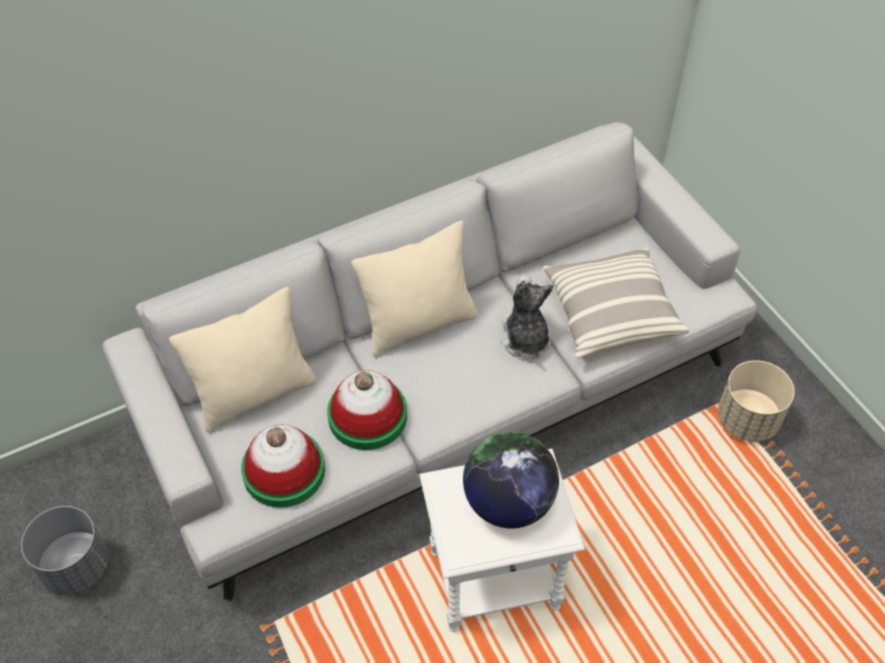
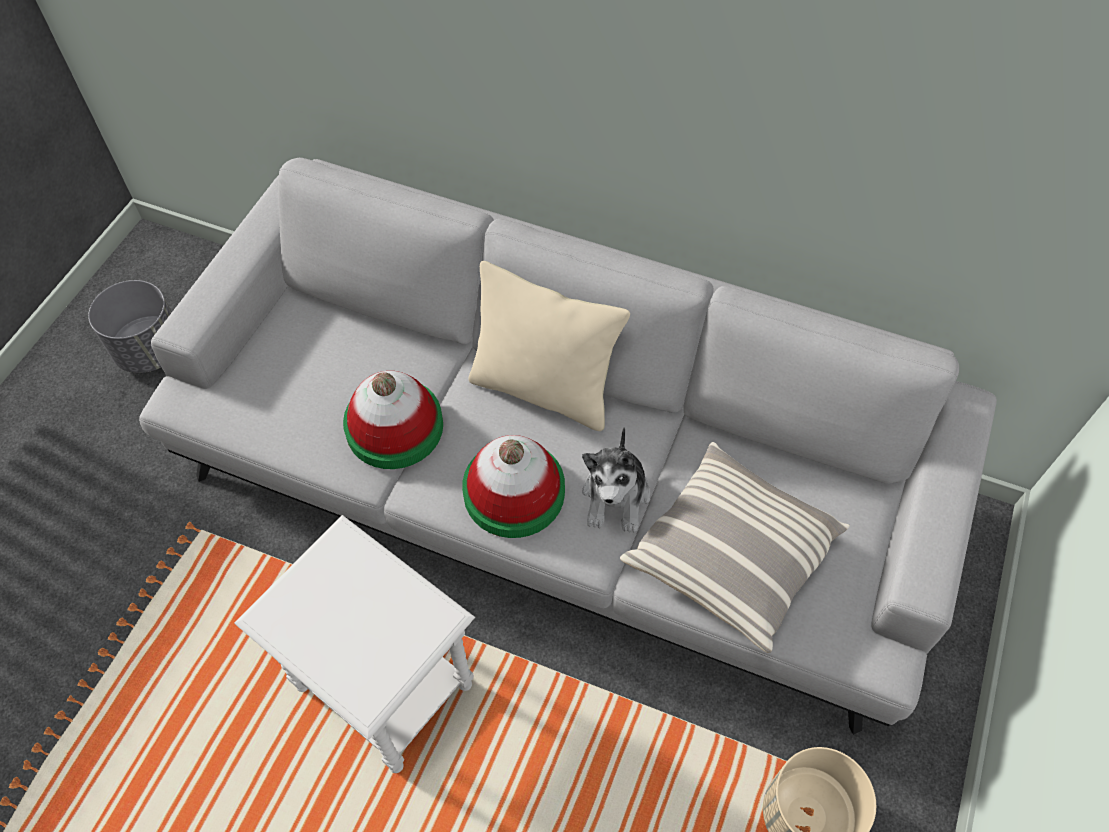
camera: 50 degrees right, 5 degrees up
(255, 394) = (344, 323): beige pillow -> none
(284, 471) = (277, 406): hat -> hat (514, 492)
(508, 502) = (366, 620): globe -> none
(525, 339) = (616, 496): plush toy -> plush toy turned 150 degrees clockwise

